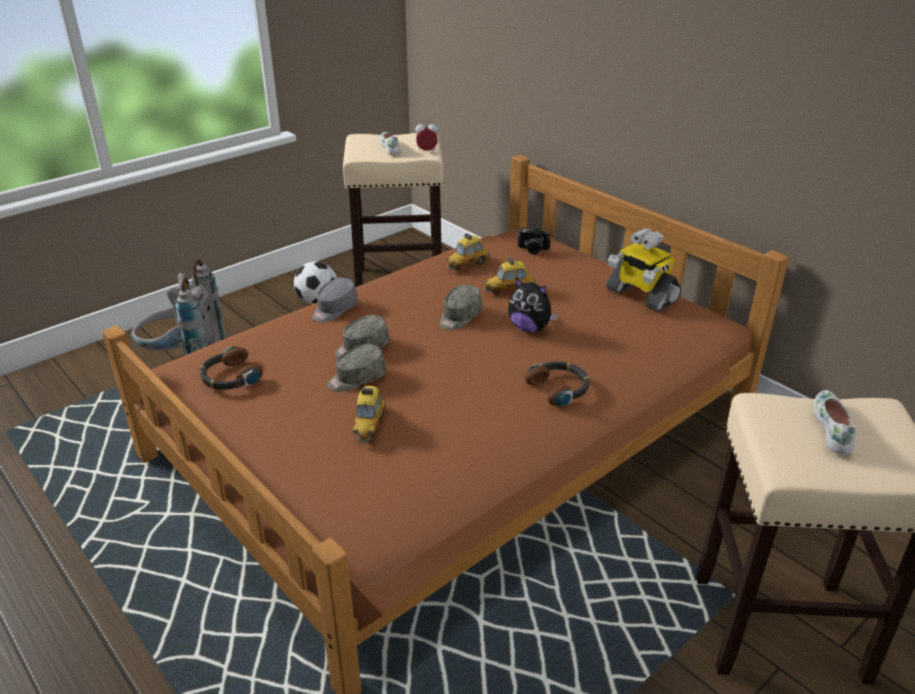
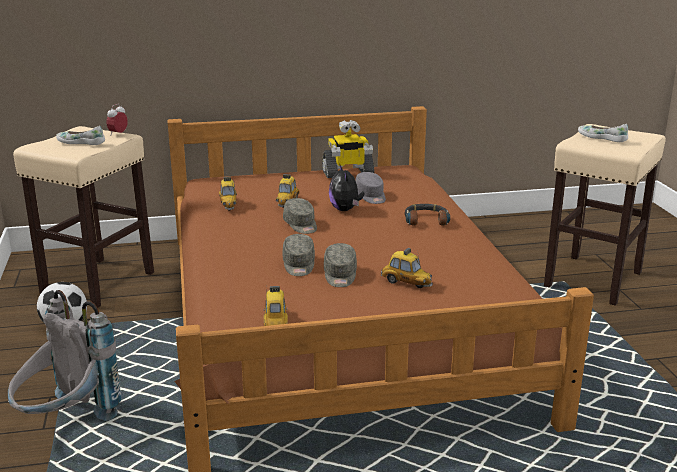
camera: 60 degrees left, 10 degrees down
(230, 377) = (276, 323): headphones -> toy car
(334, 310) = (224, 263): grey cap -> grey cap (370, 196)
(530, 328) = (345, 209): plush toy -> plush toy turned 105 degrees clockwise
(532, 250) = (240, 183): camera -> none

